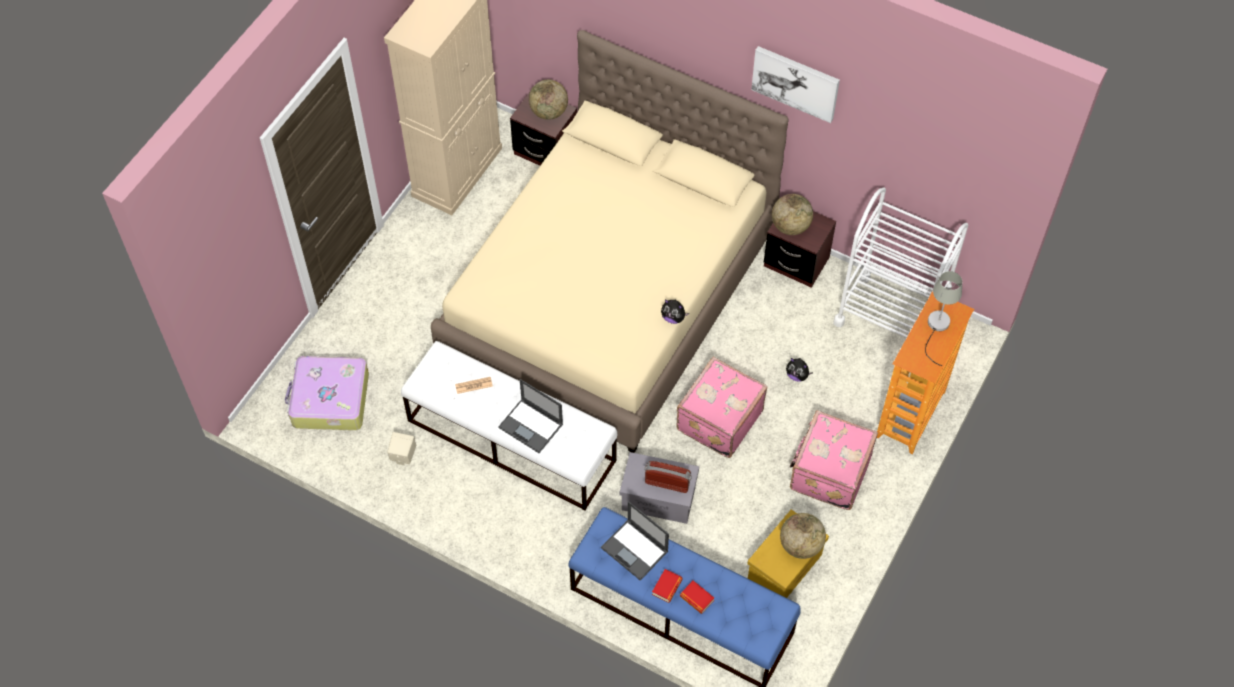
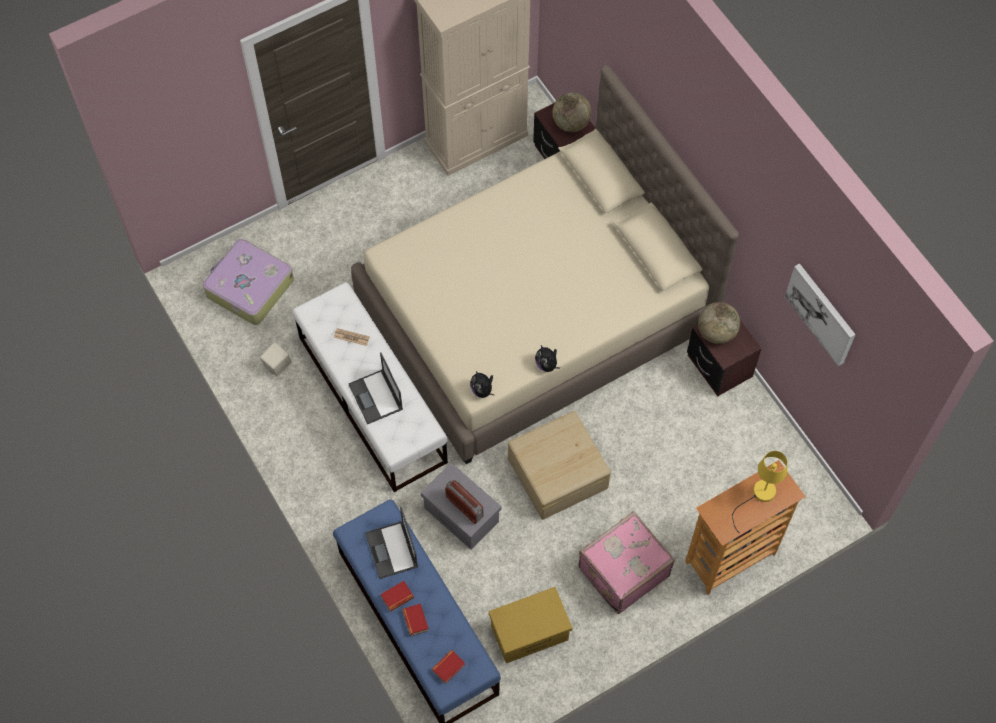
camera: 30 degrees right, 5 degrees up
(718, 420) = (557, 473): pink suitcase -> beige storage box
(752, 622) = (448, 667): none -> book
(796, 82) = (751, 206): picture -> picture (821, 313)
(797, 375) = (652, 469): plush toy -> plush toy (482, 390)
(800, 545) = (542, 623): globe -> none
(889, 317) = (771, 459): white cart -> none
(937, 328) = (759, 496): grey table lamp -> yellow table lamp

